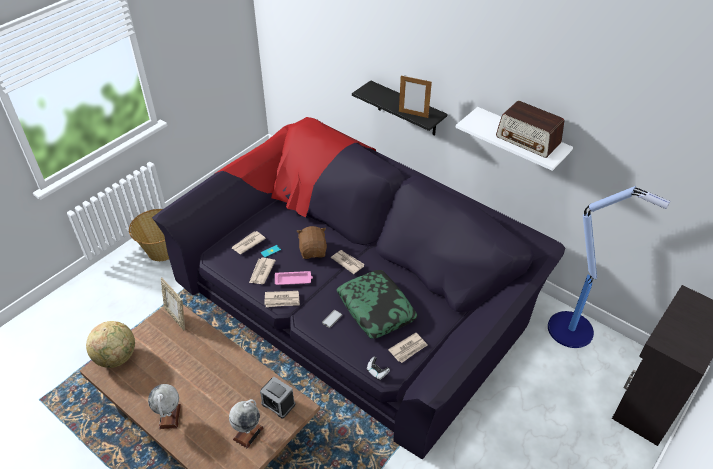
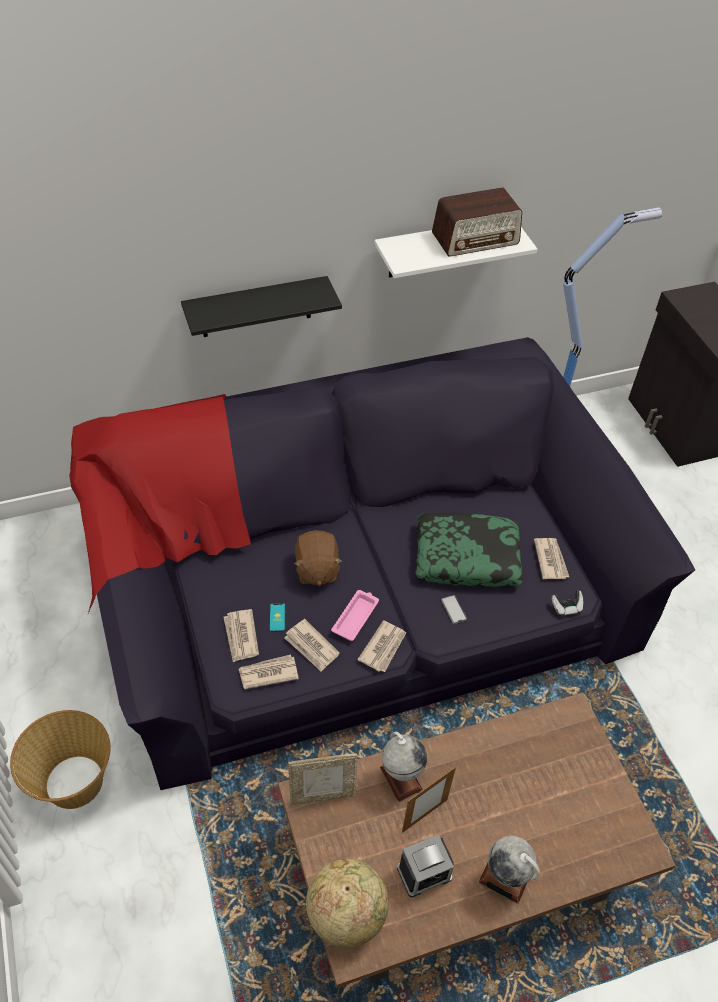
camera: 60 degrees left, 5 degrees up
(248, 433) = (583, 791): globe -> globe (400, 778)
(278, 404) = (556, 735): alarm clock -> alarm clock (424, 873)
(313, 251) = (316, 569): brown plush toy -> brown plush toy turned 120 degrees counterclockwise
(347, 262) = (368, 543): newspaper -> newspaper (268, 673)
(413, 114) = (300, 302): picture frame -> picture frame (424, 815)

